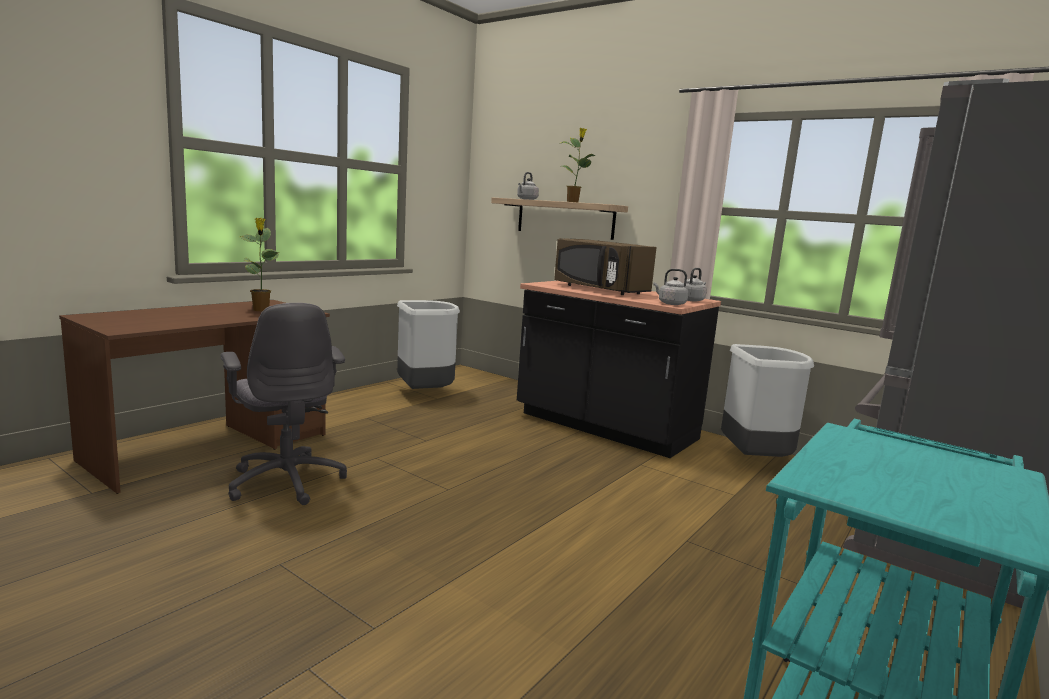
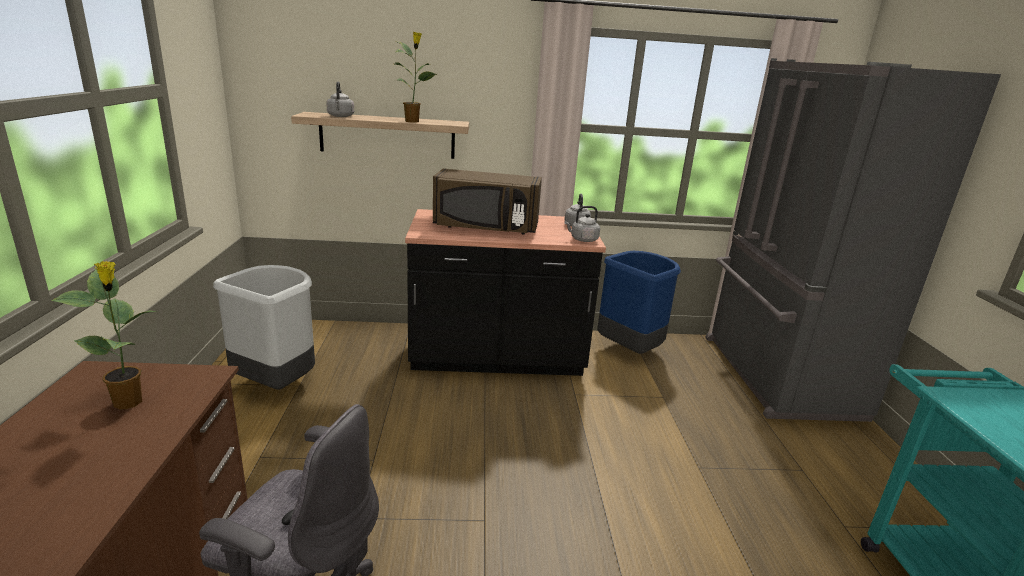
camera: 40 degrees left, 10 degrees up
(755, 461) = (630, 351): grey trash can -> blue trash can

